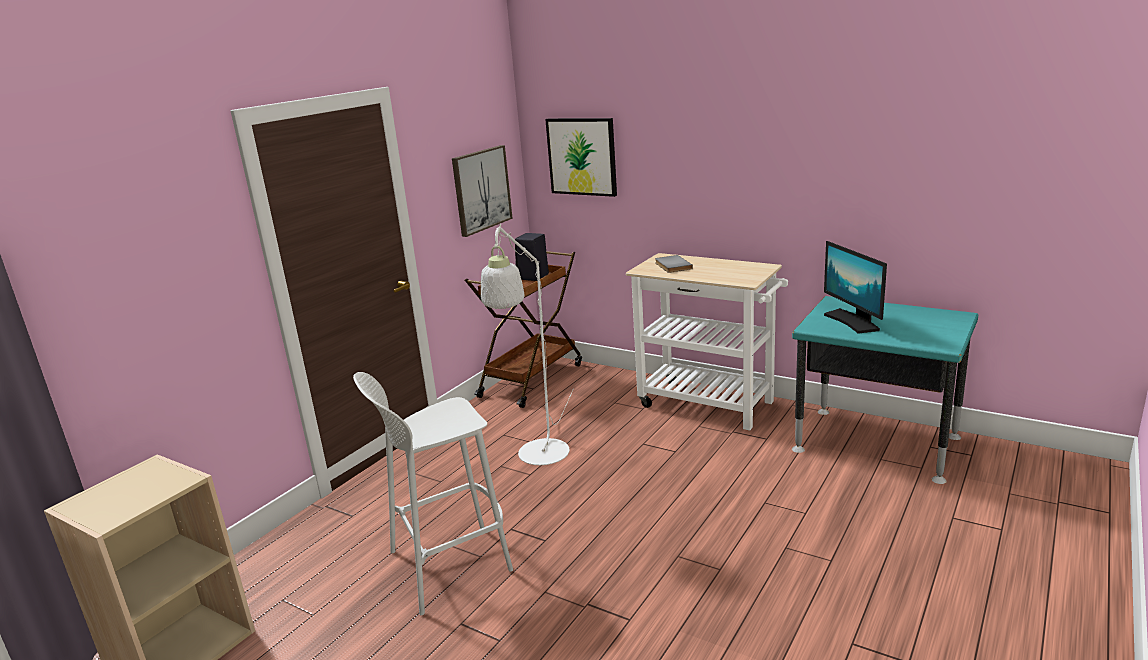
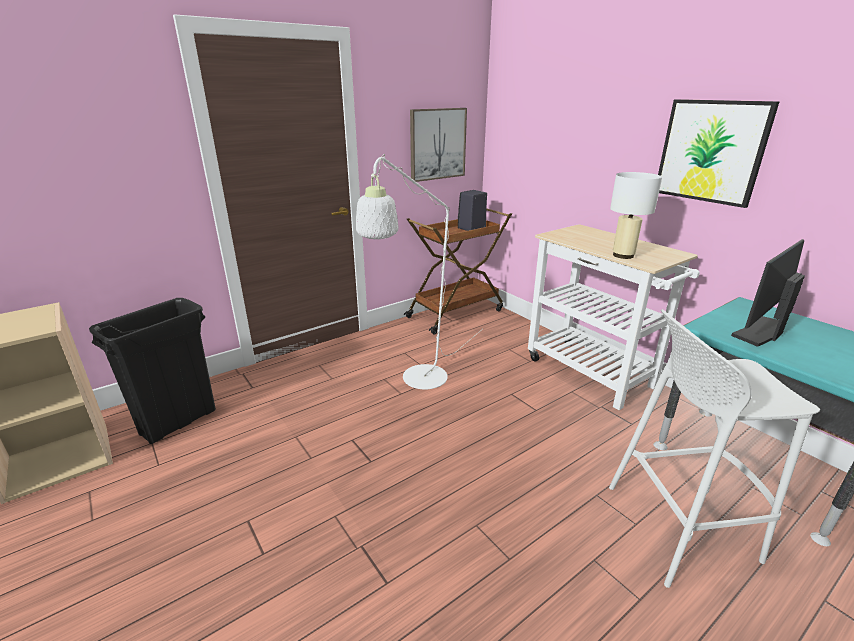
camera: 20 degrees right, 5 degrees up
(295, 572) = (179, 422): none -> black trash can
(448, 566) = (281, 457): white stool -> white stool (679, 528)
(582, 156) = (531, 125): picture -> picture (711, 151)
(671, 266) = (582, 236): grey book -> none
(720, 278) = (622, 255): none -> white table lamp
(852, 321) = (760, 331): monitor -> monitor turned 45 degrees clockwise

